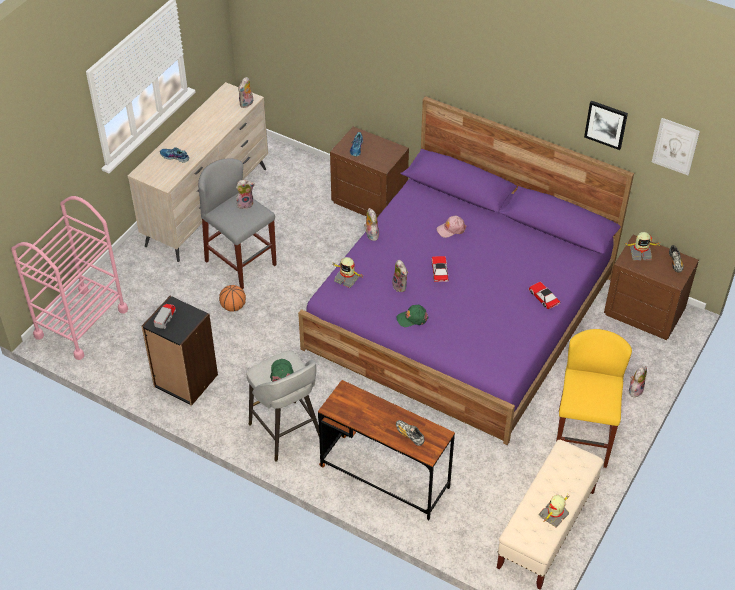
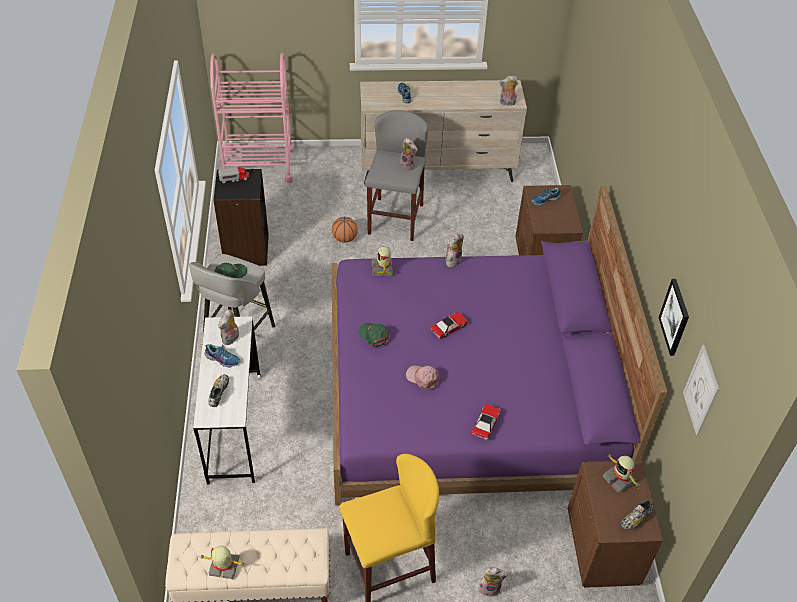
camera: 55 degrees right, 0 degrees up
(374, 418) = (223, 359): none -> shoe
(384, 477) = (234, 427): brown desk -> white desk
(401, 286) = (405, 308): plush toy -> plush toy (231, 339)
(451, 229) = (511, 311): pink cap -> pink cap (422, 378)

